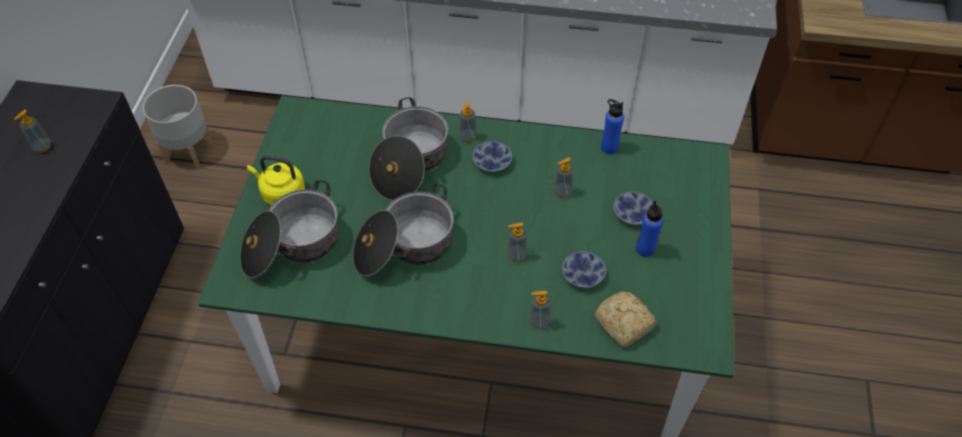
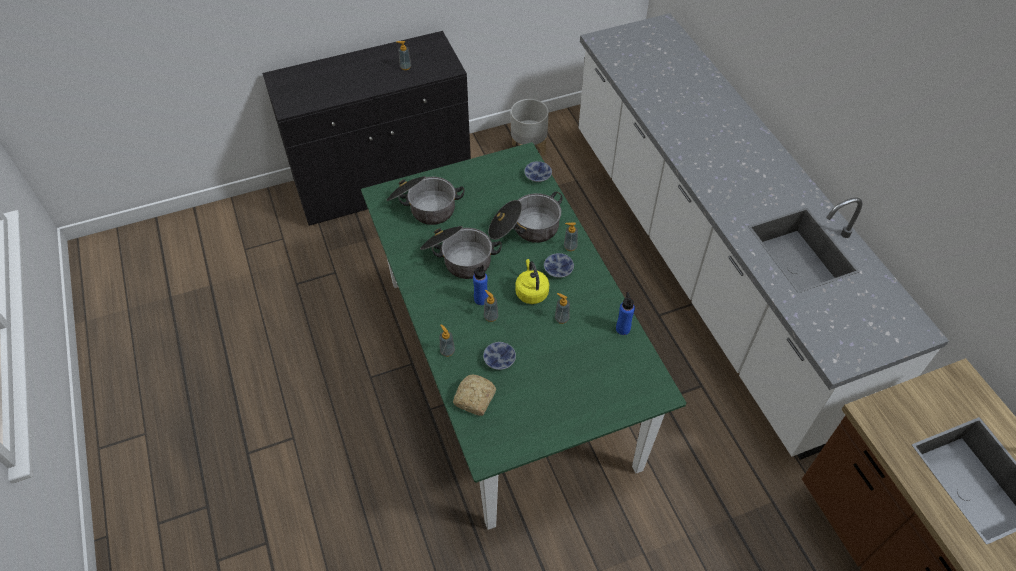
camera: 60 degrees right, 0 degrees up
(281, 194) = (457, 182): yellow kettle -> yellow kettle (531, 292)
(631, 214) = (571, 366): bowl -> bowl (537, 175)
(645, 249) = (545, 387): blue bottle -> blue bottle (481, 299)

